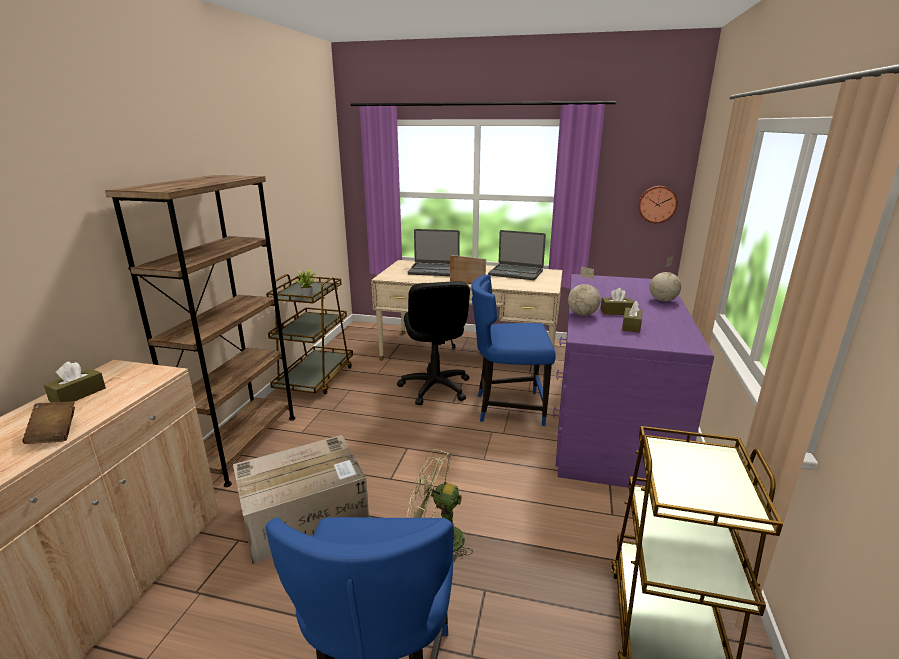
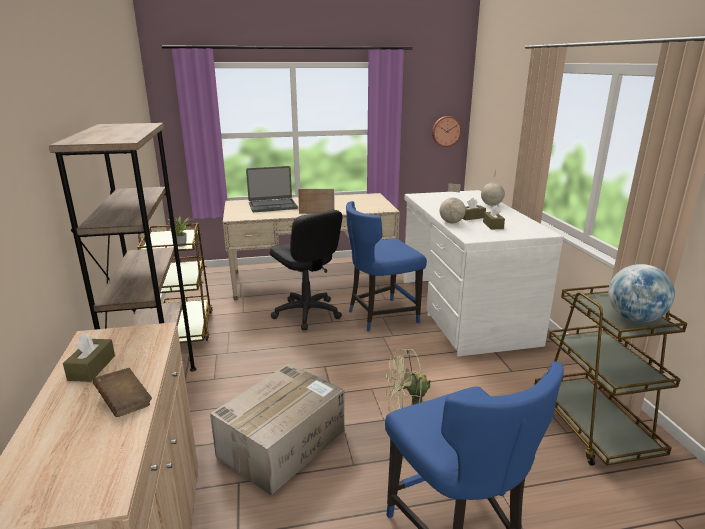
camera: 25 degrees left, 0 degrees up
(516, 273) = (346, 200): laptop -> none
(610, 424) = (464, 310): purple desk -> white desk
(712, 493) = (634, 318): none -> globe

